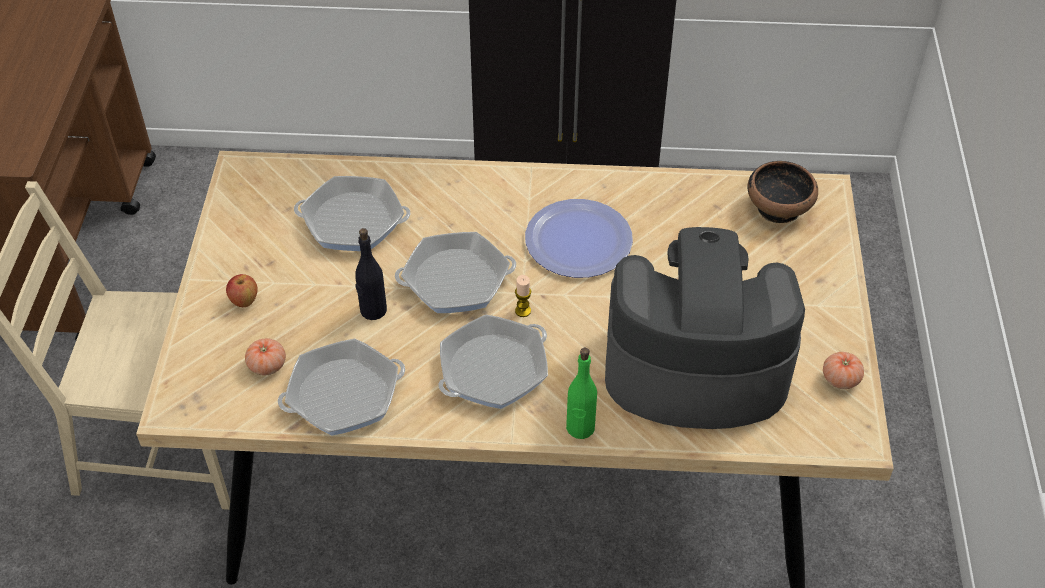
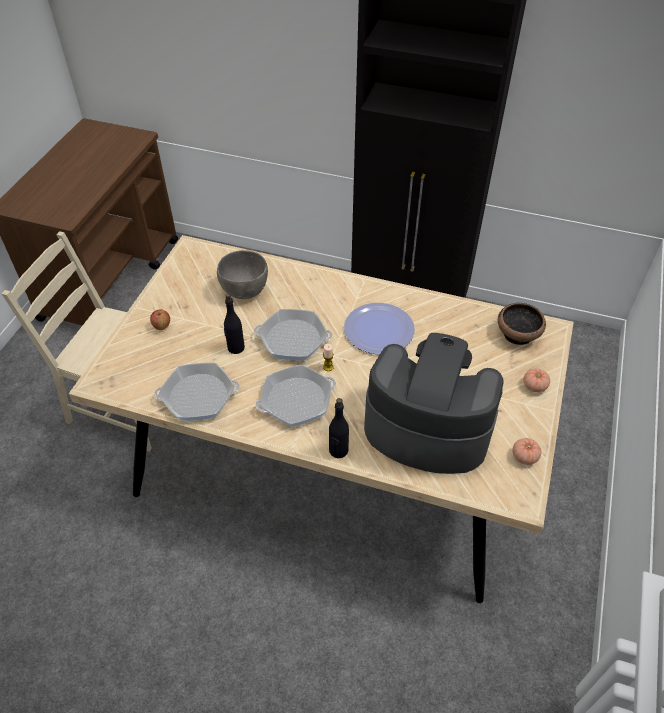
camera: 15 degrees right, 0 degrees up
(267, 365) = (160, 368): tomato -> tomato (534, 386)
(353, 221) = (244, 291): frying pan -> grey bowl
(580, 428) = (338, 450): green bottle -> black bottle

